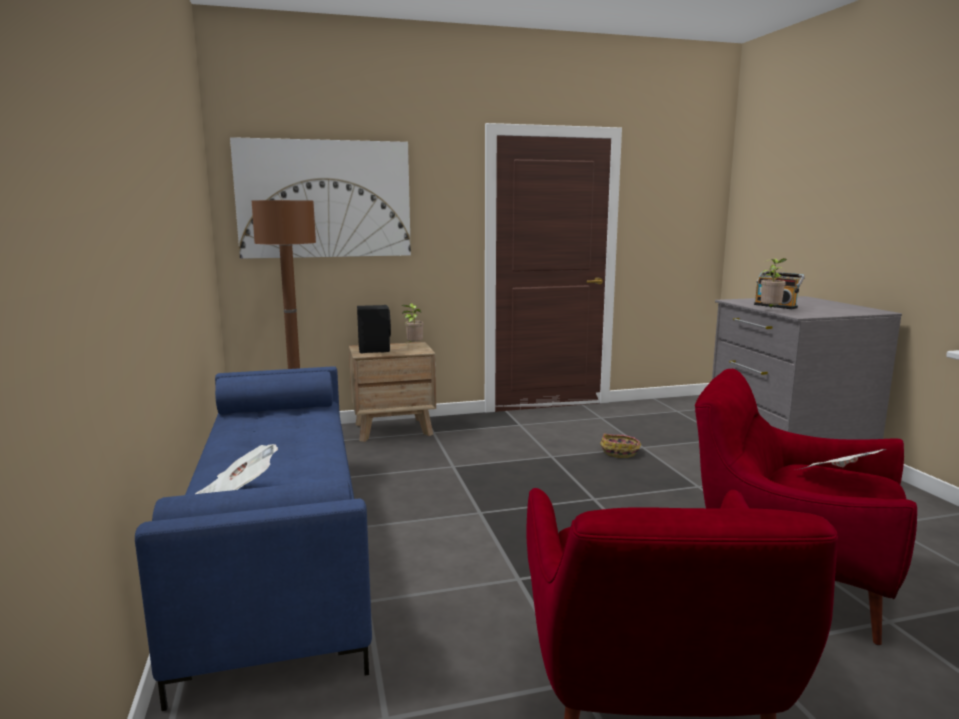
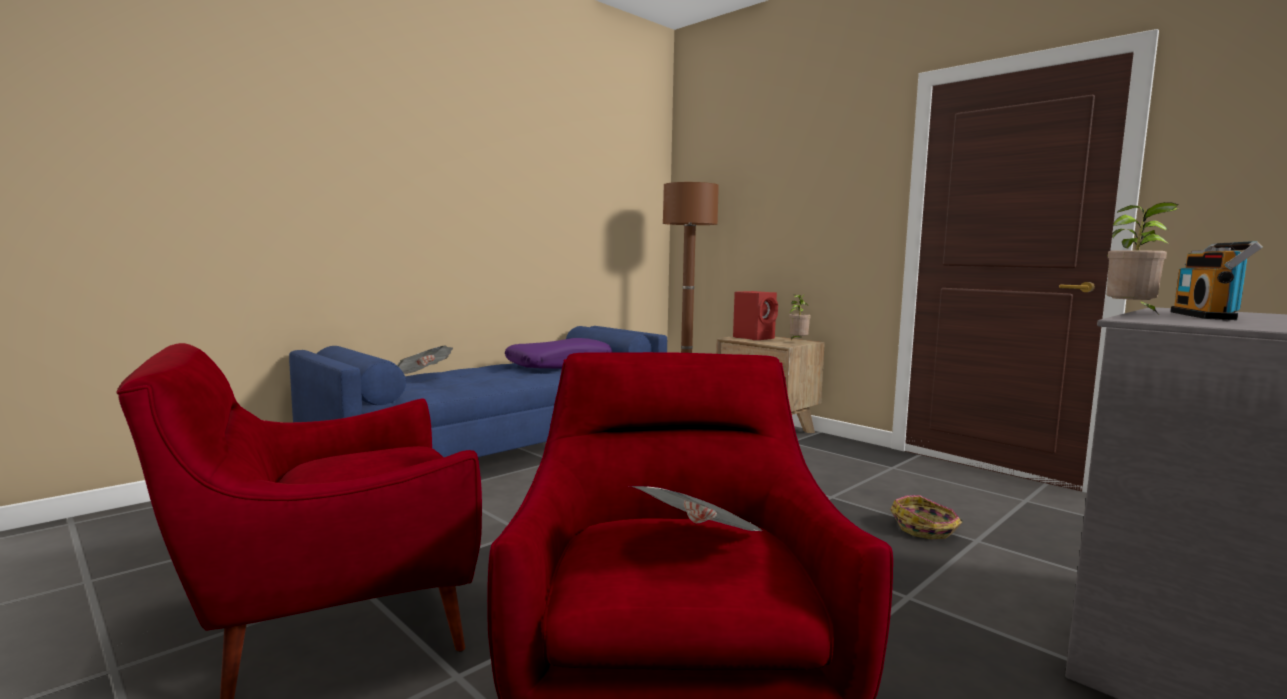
camera: 60 degrees right, 5 degrees down
(275, 428) = (559, 365): none -> purple pillow
(324, 199) = (747, 184): picture -> none
(374, 349) = (755, 338): black speaker -> red speaker

